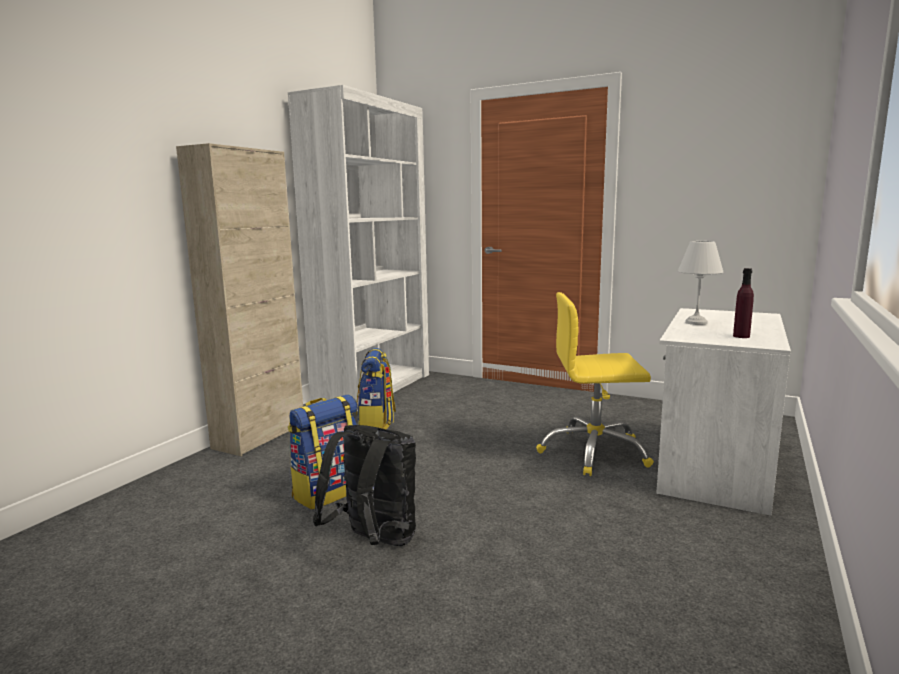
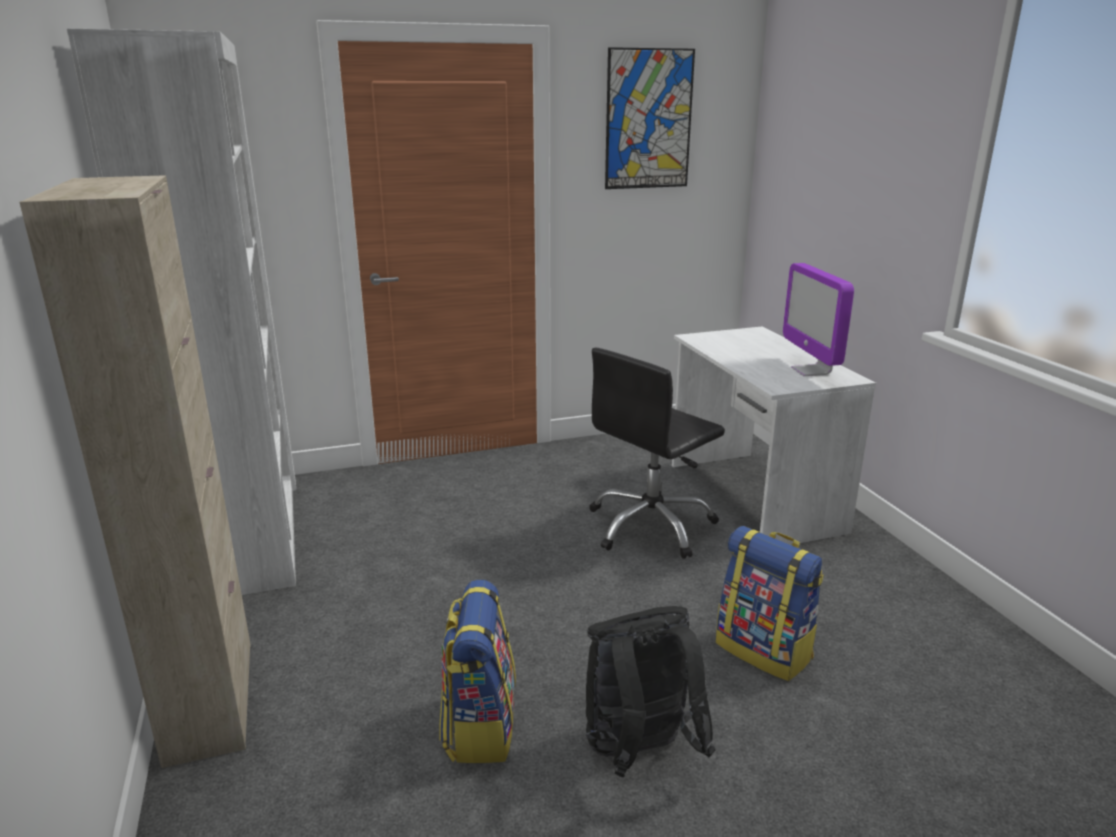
camera: 45 degrees left, 10 degrees up
(377, 423) = (358, 592): backpack -> backpack (765, 650)
(594, 452) = (651, 526): yellow office chair -> black office chair
(697, 323) = (741, 358): white table lamp -> none
(707, 135) = (648, 120): none -> picture
(741, 336) = (811, 371): purple bottle -> monitor

